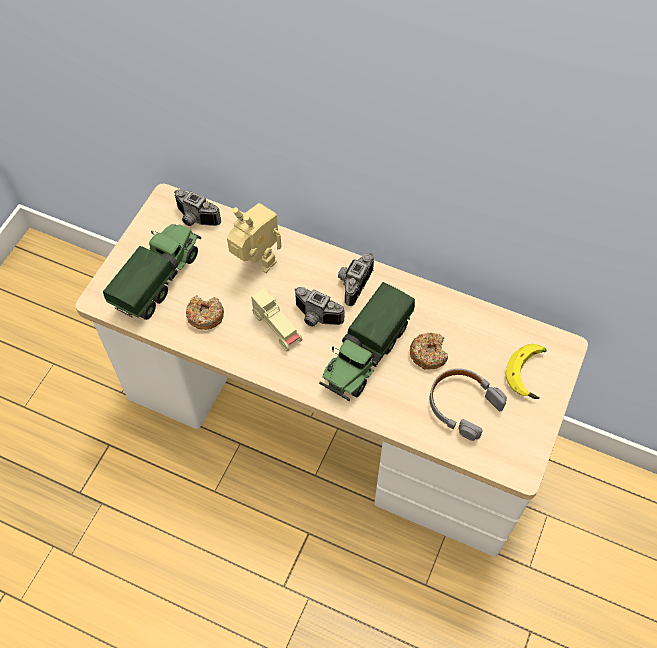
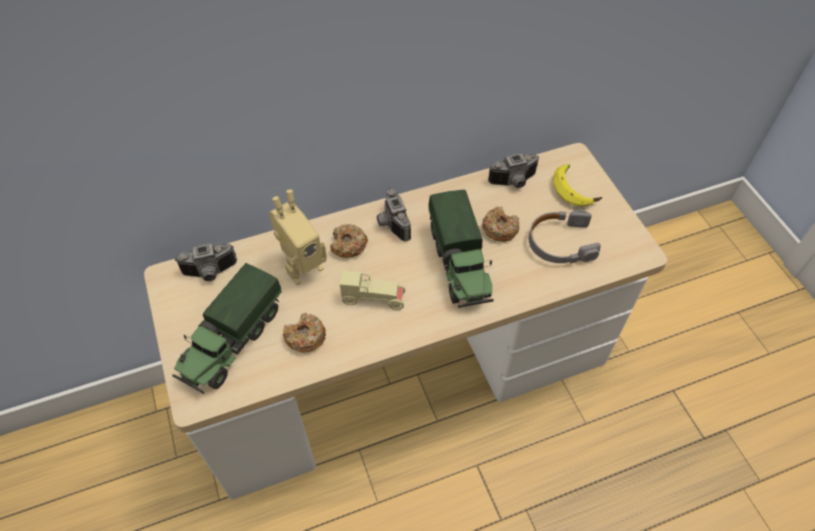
camera: 45 degrees left, 5 degrees down
(159, 279) = (232, 342): toy truck -> toy truck turned 135 degrees counterclockwise
(256, 264) = (301, 266): toy robot -> toy robot turned 150 degrees clockwise
(304, 274) = (348, 245): none -> donut
(315, 318) = (394, 268): camera -> camera (514, 182)

